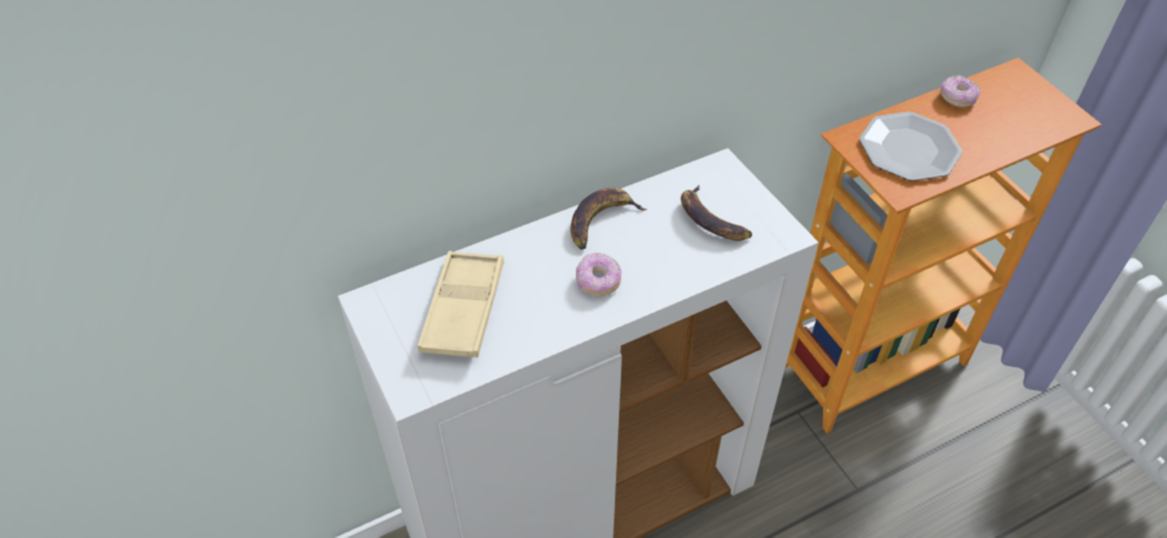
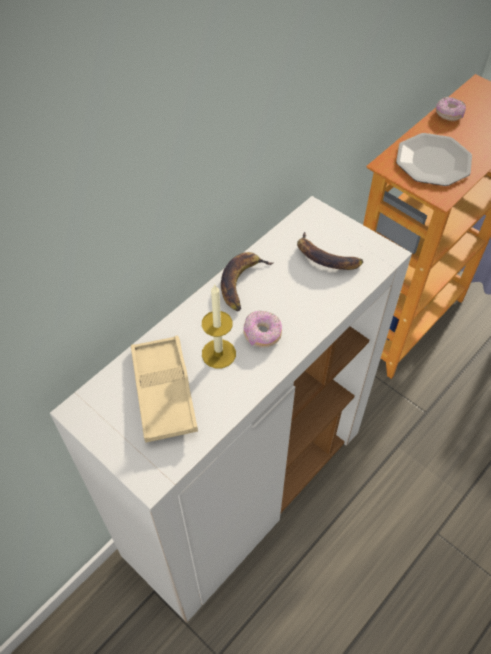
camera: 20 degrees left, 5 degrees up
(540, 288) = (218, 353): none -> candle

